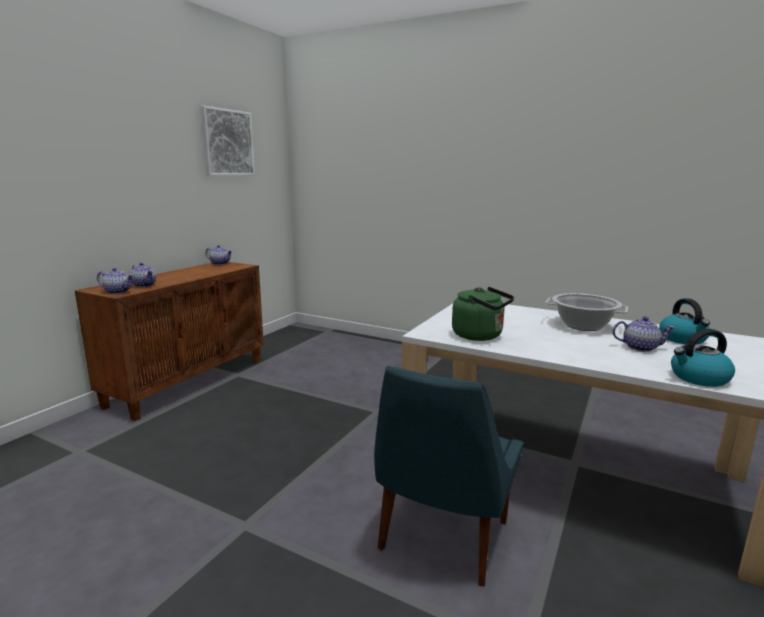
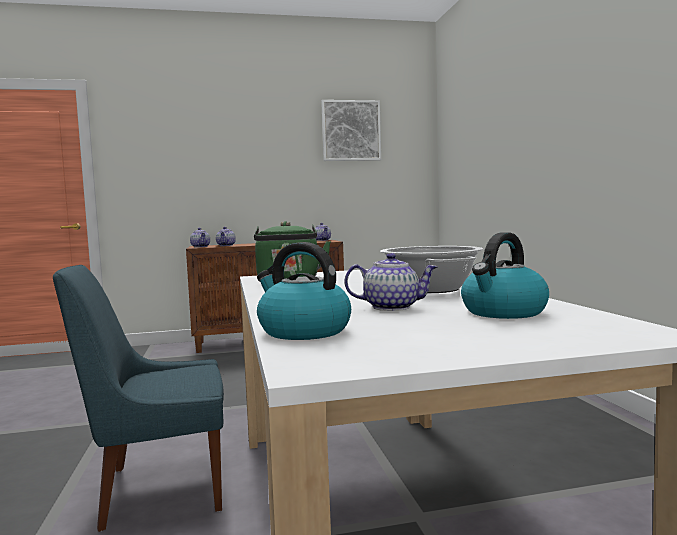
camera: 50 degrees right, 10 degrees down
(640, 347) = (392, 307): teapot -> teapot turned 60 degrees counterclockwise

